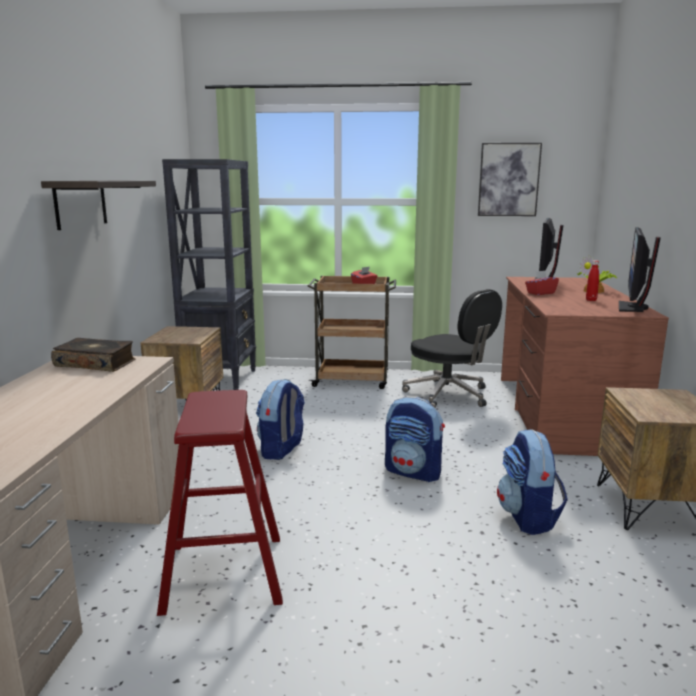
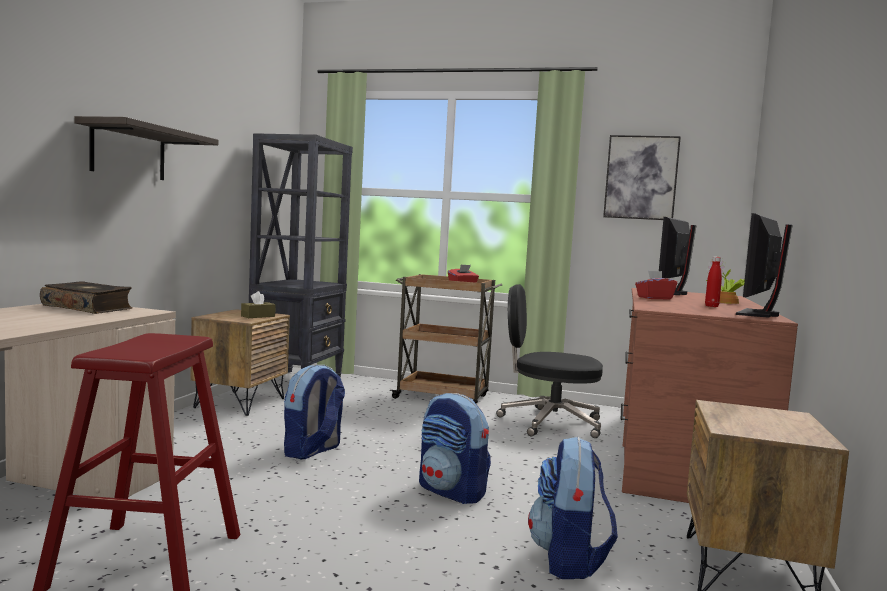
camera: 10 degrees right, 10 degrees down
(196, 333) = (258, 316): none -> brown tissue box
(449, 395) = (549, 422): black office chair -> black office chair turned 135 degrees clockwise

